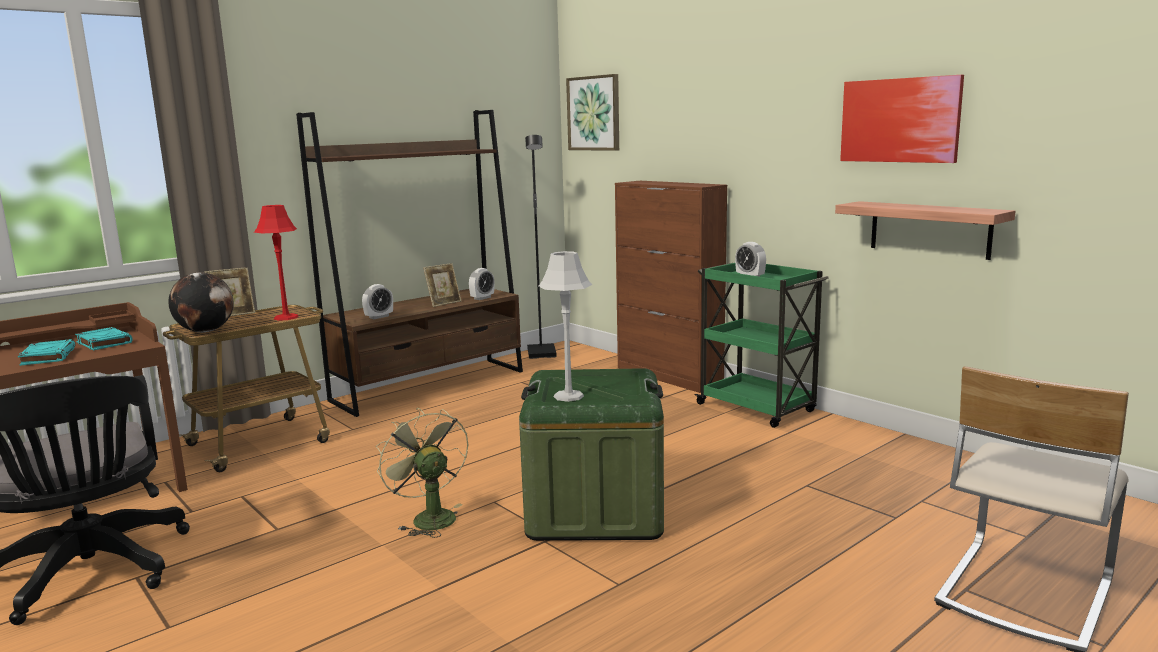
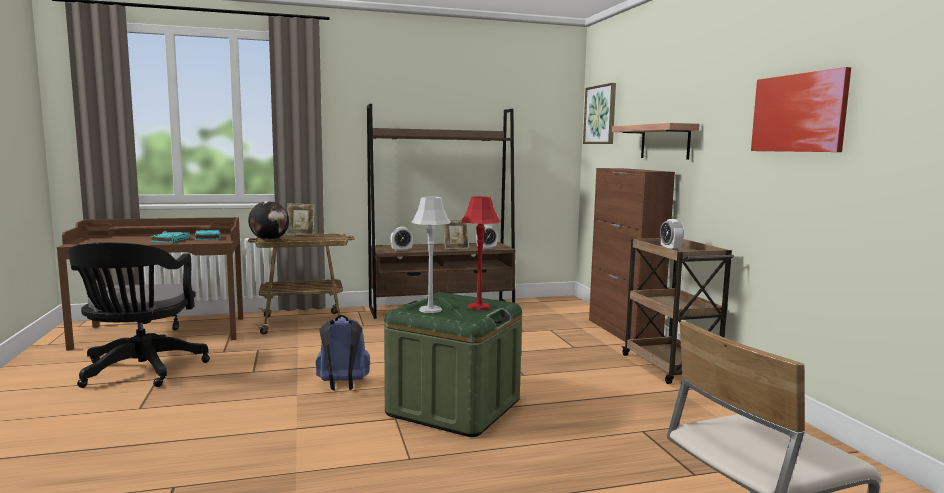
camera: 25 degrees right, 5 degrees down
(286, 317) = (325, 239): red table lamp -> red table lamp (479, 307)
(428, 517) = (342, 386): green fan -> blue backpack
(542, 353) = (544, 301): black floor lamp -> none
(757, 408) = (670, 367): green cart -> brown cart
(929, 229) = (817, 216): shelf -> shelf (665, 142)

